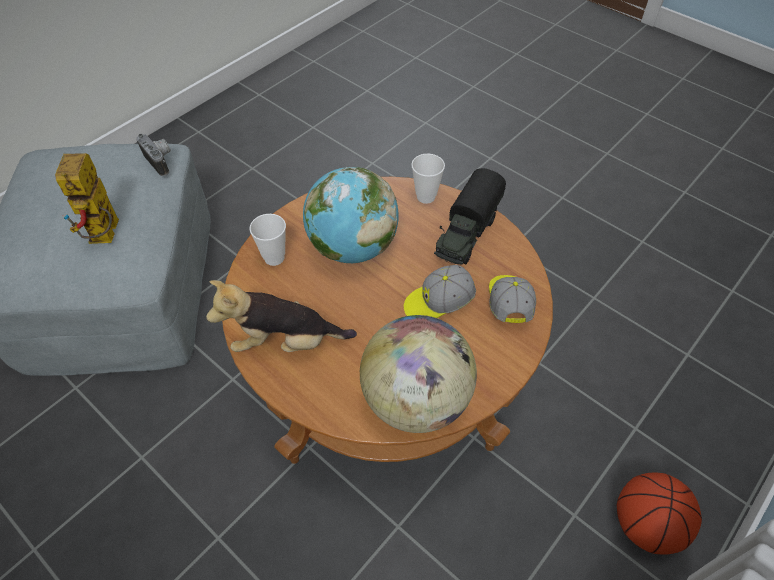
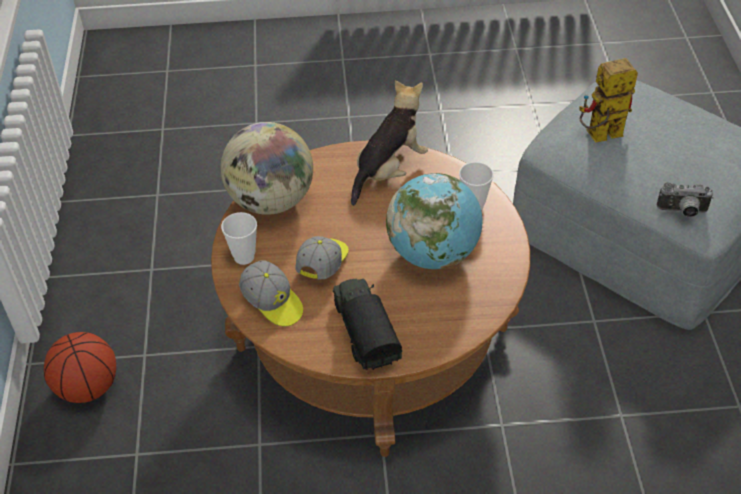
camera: 135 degrees right, 5 degrees down
(106, 237) = (599, 137): toy robot -> toy robot turned 60 degrees counterclockwise
(426, 197) = (436, 339): cup -> cup (244, 257)

